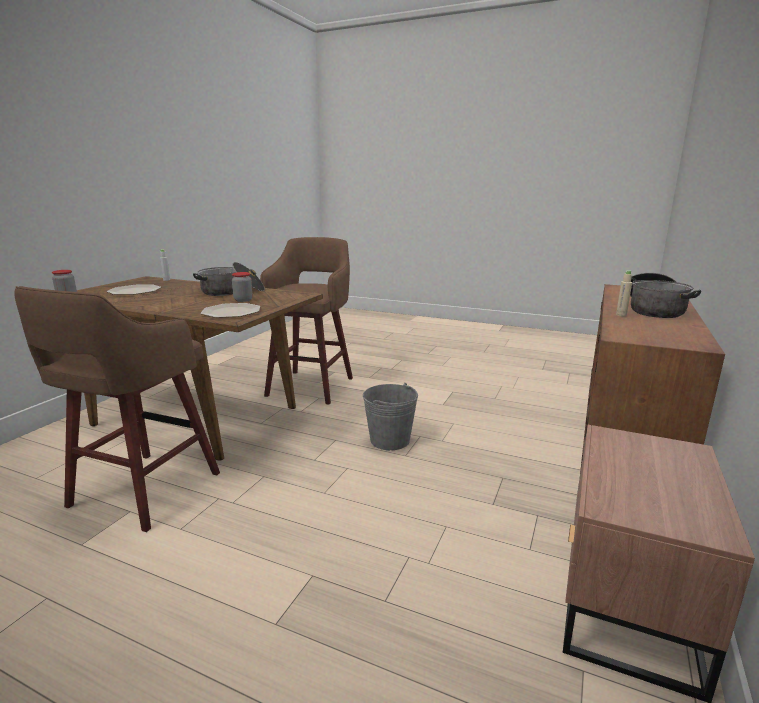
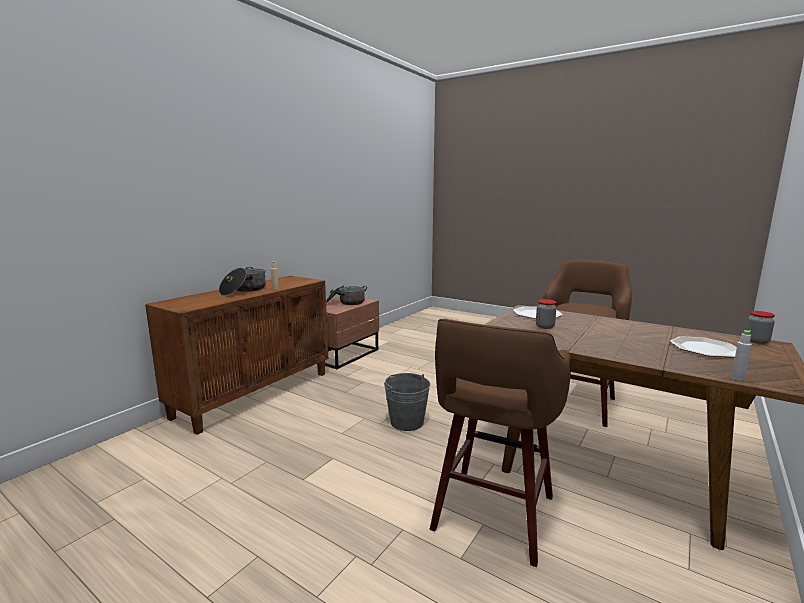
camera: 170 degrees left, 5 degrees down
(232, 292) = (576, 340): cooking pot -> cooking pot (346, 302)

